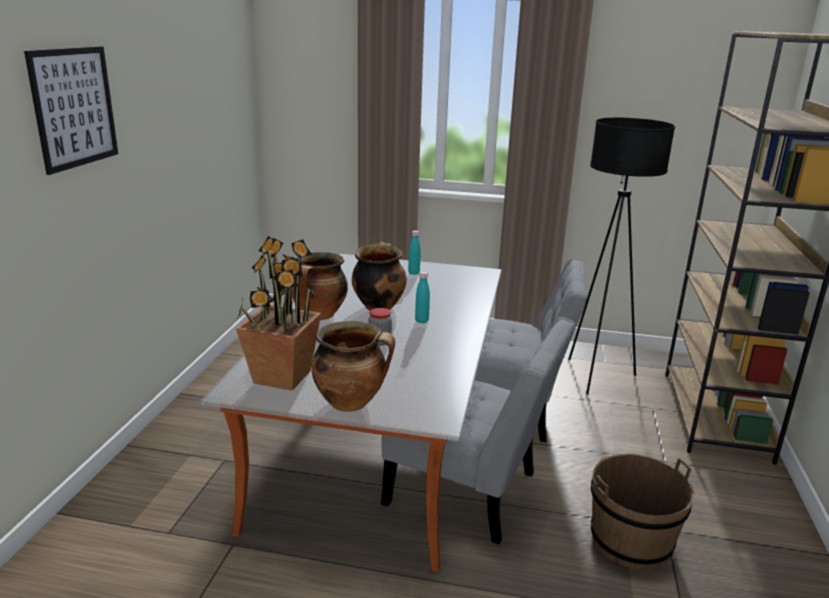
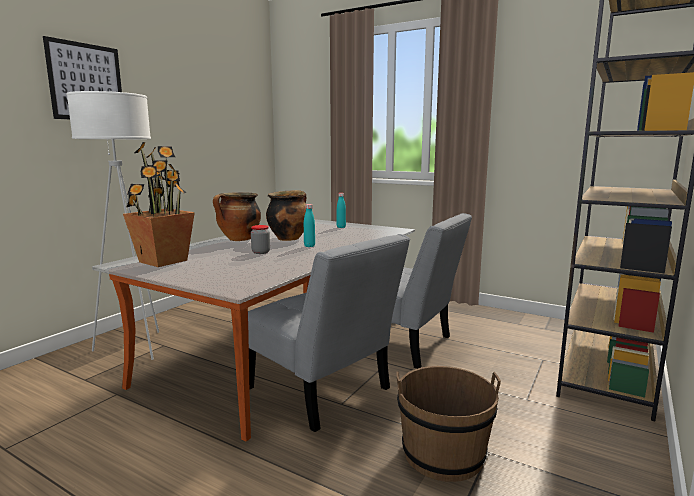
camera: 20 degrees right, 10 degrees down
(187, 470) = (135, 347): none -> white floor lamp
(351, 402) = (188, 275): cooking pot -> none
(596, 376) = (503, 332): black floor lamp -> none

